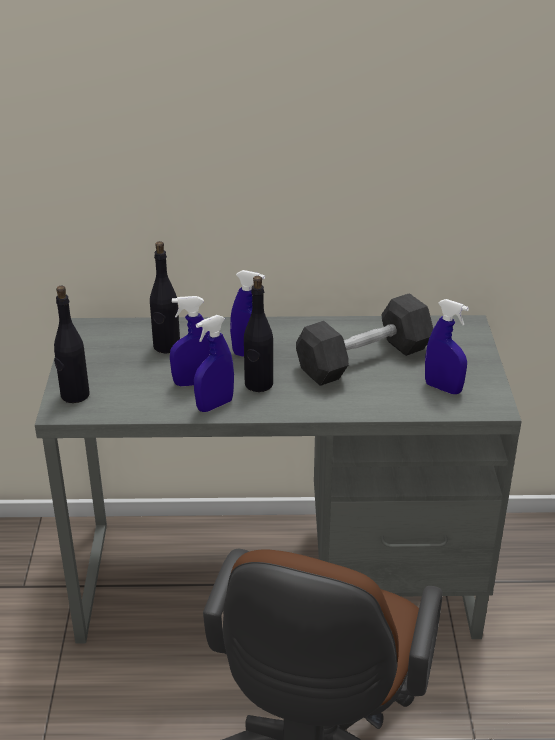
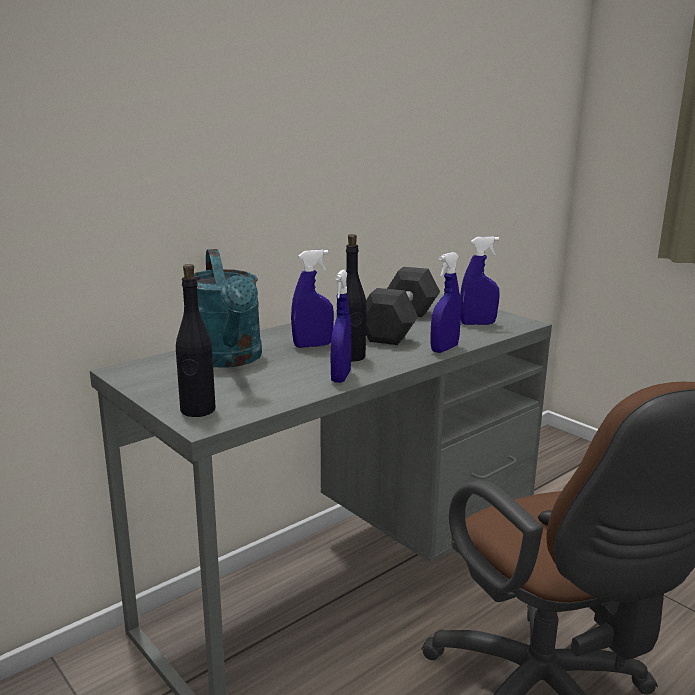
camera: 40 degrees left, 15 degrees down
(166, 346) = (229, 359): black bottle -> turquoise watering can
(193, 383) = (296, 371): blue spray bottle -> blue spray bottle (444, 349)

